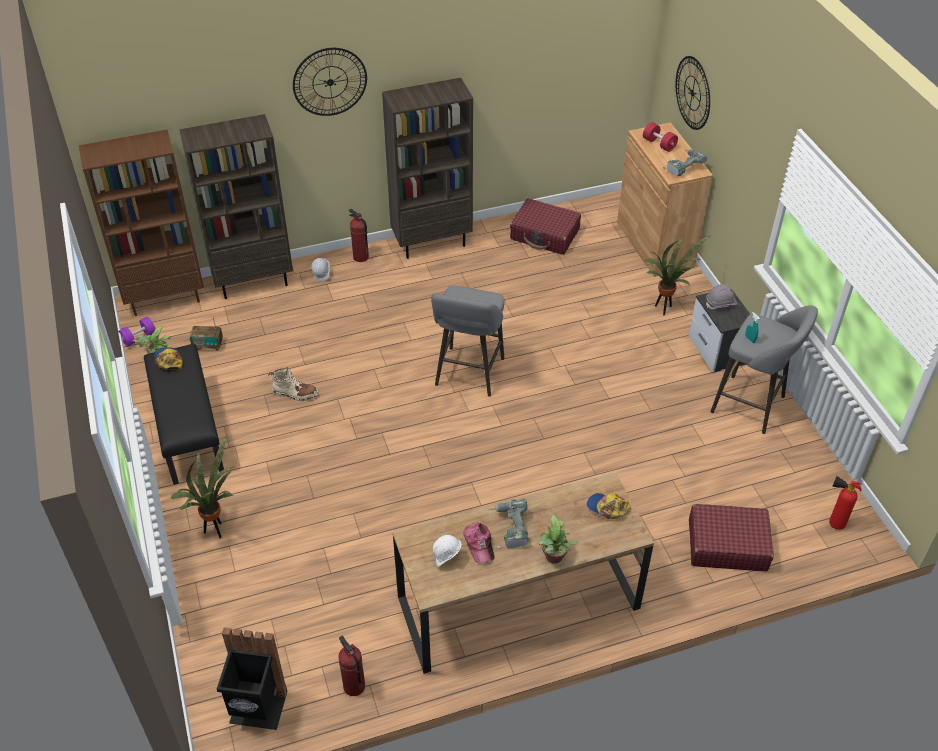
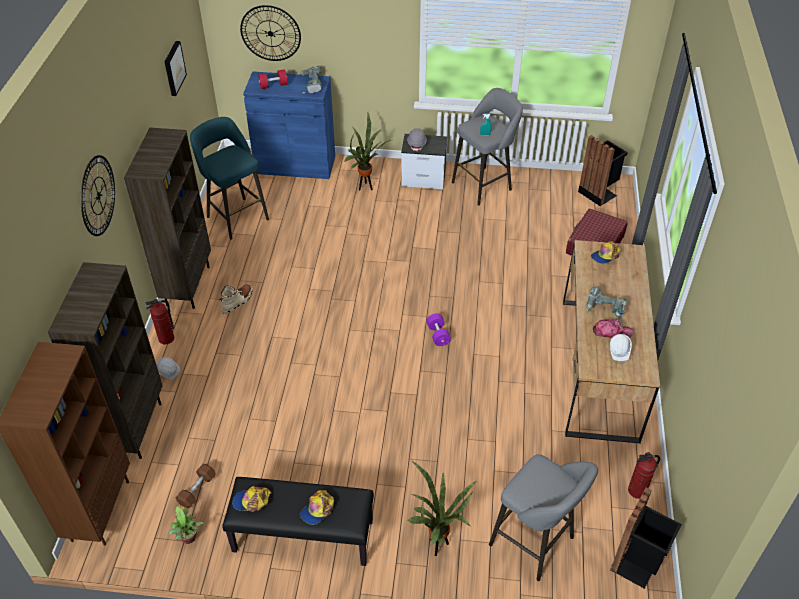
camera: 65 degrees left, 0 degrees up
(139, 338) = (142, 549): purple dumbbell -> purple dumbbell (438, 335)
(176, 405) = (317, 509): none -> cap
(208, 345) = (197, 490): radio -> brown dumbbell
(295, 393) = (307, 438): beige boot -> beige boot (237, 302)
(468, 375) = (361, 317): grey stool -> grey stool (535, 544)
(545, 234) = (235, 216): red suitcase -> turquoise stool
(554, 558) = (640, 297): potted plant -> none
(555, 54) = (173, 68): none -> picture
(655, 244) = (295, 164): brown cabinet -> blue cabinet
(832, 523) = (598, 192): fire extinguisher -> black trash can

